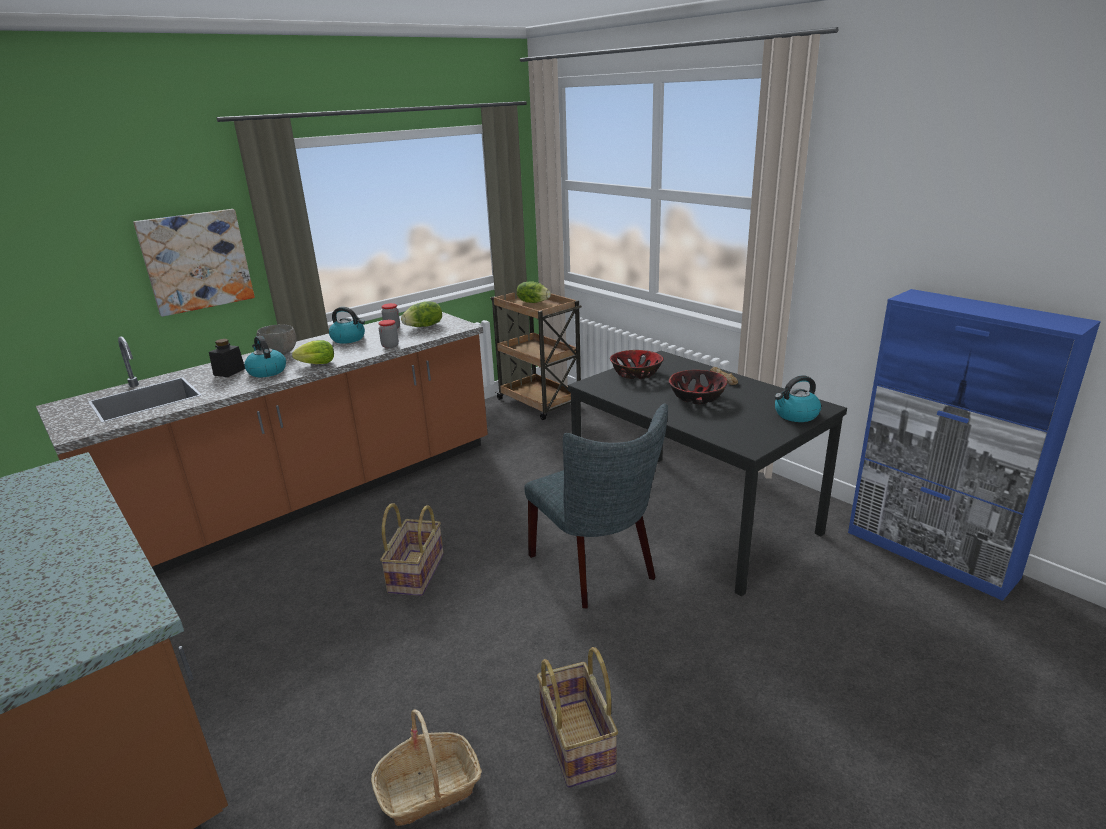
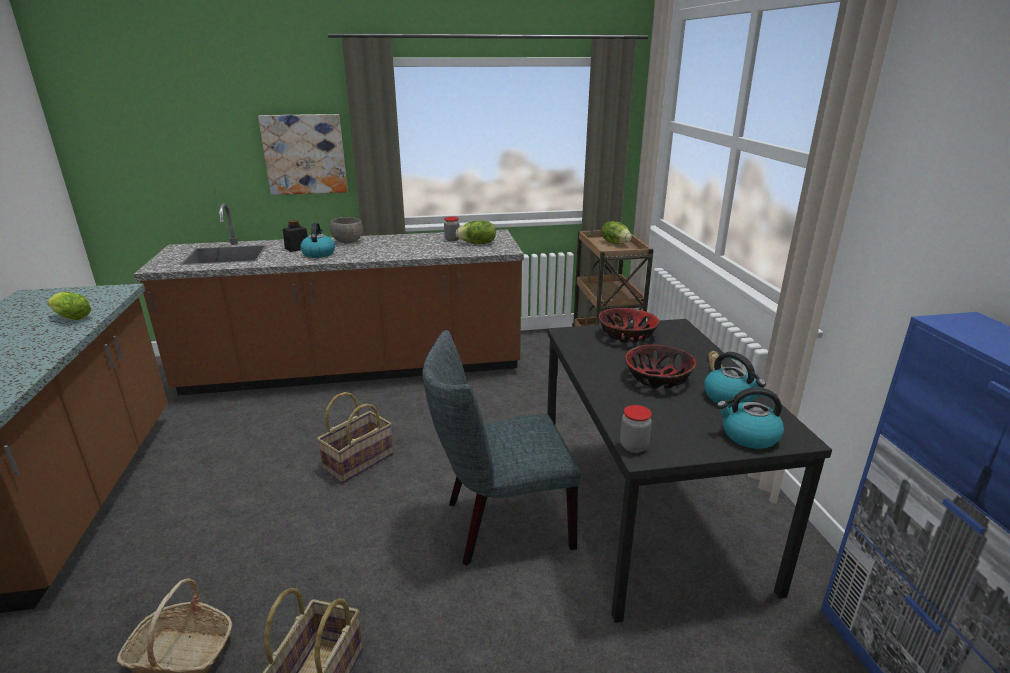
camera: 30 degrees right, 0 degrees up
(315, 364) = (355, 256): lettuce -> lettuce (70, 318)
(349, 339) = (408, 241): kettle -> kettle (730, 397)
(390, 346) = (427, 254): jar -> jar (633, 446)
(597, 570) = (500, 525): grey chair -> grey chair turned 75 degrees clockwise

